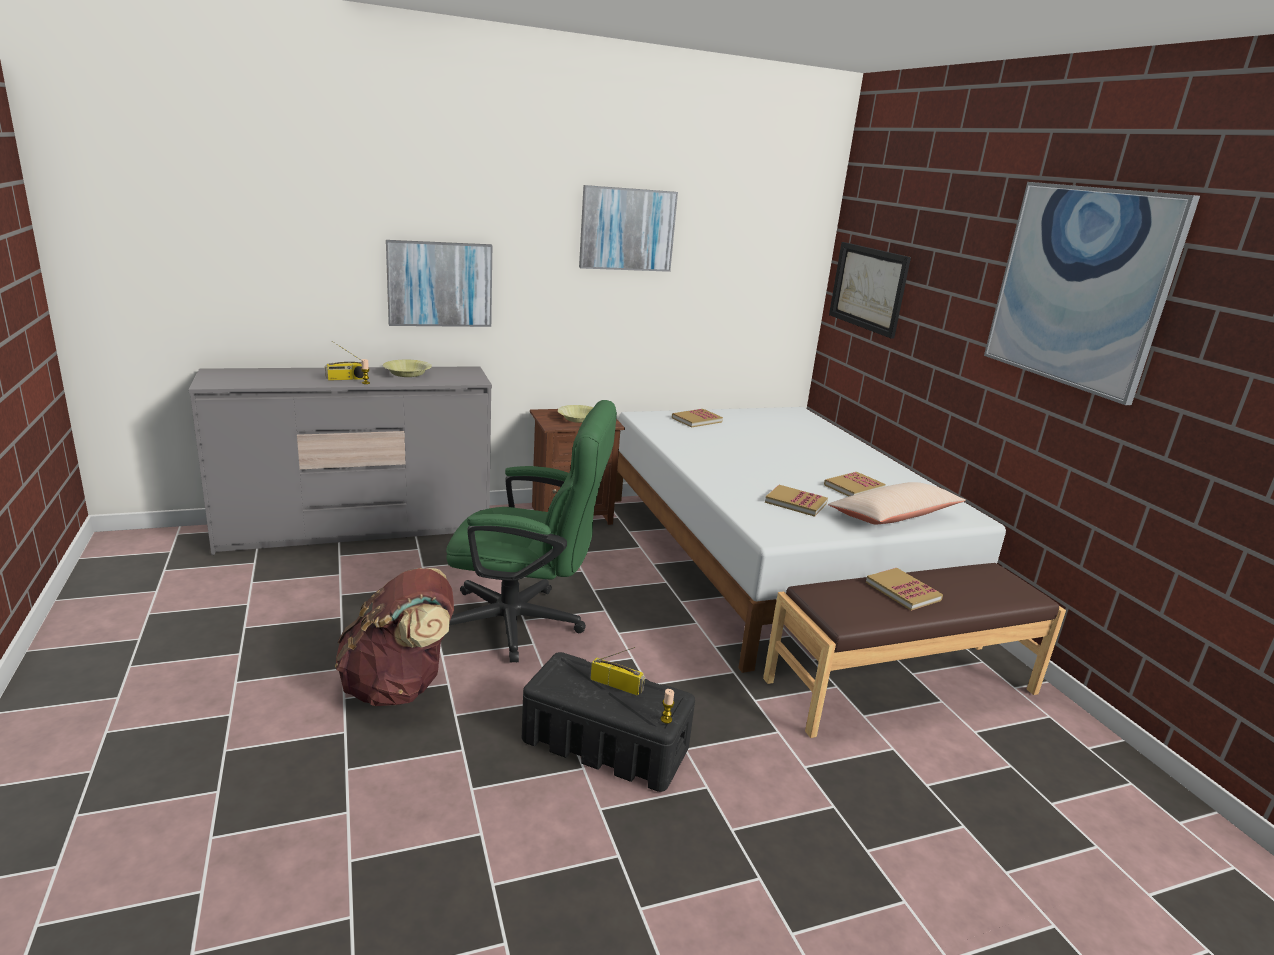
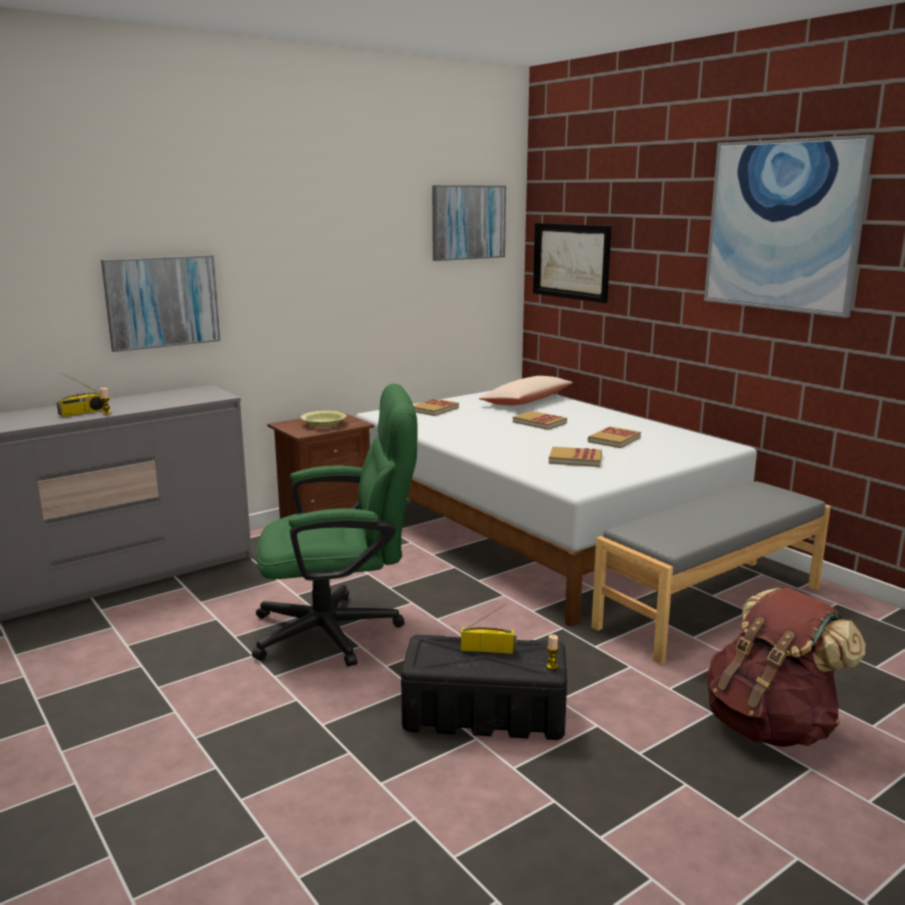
camera: 15 degrees left, 5 degrees down
(399, 686) = (247, 713): brown backpack -> brown backpack (770, 726)
(407, 374) = (144, 400): yellow bowl -> none
(627, 229) = (341, 228): picture -> picture (468, 222)
(894, 516) = (664, 455): beige pillow -> beige pillow (526, 401)
(900, 685) = (709, 606): brown bench -> grey bench
(903, 591) = (701, 515): book -> book (539, 422)

